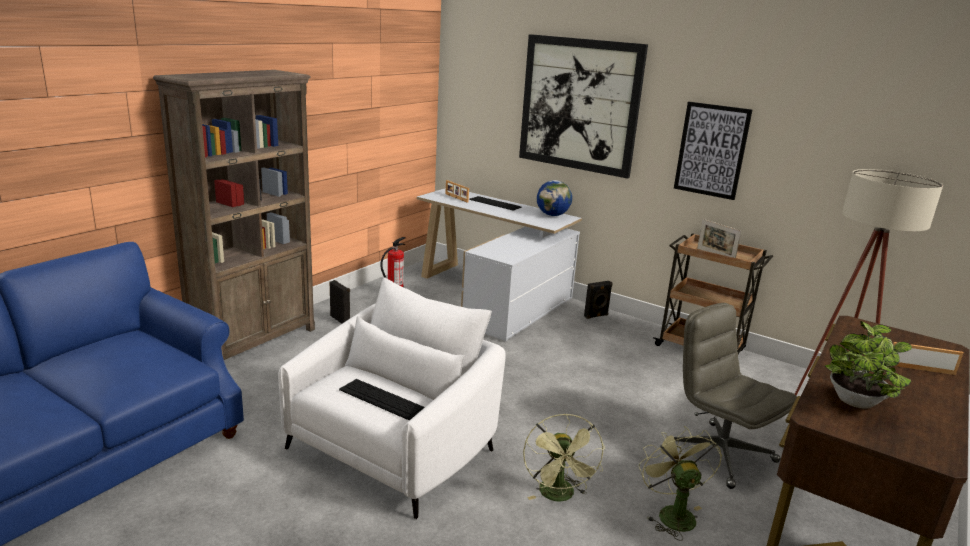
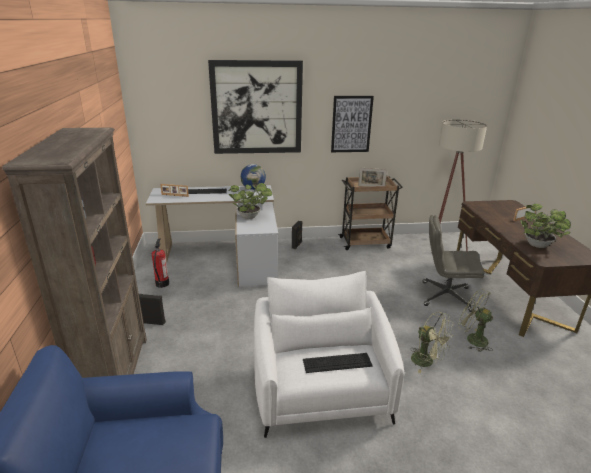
camera: 40 degrees left, 5 degrees up
(511, 243) = (250, 217): none -> potted plant

